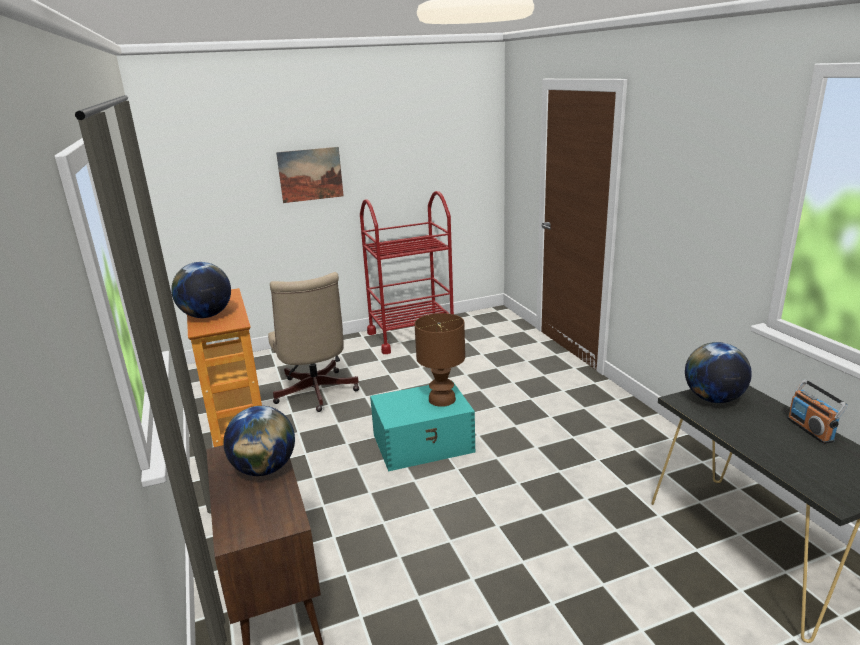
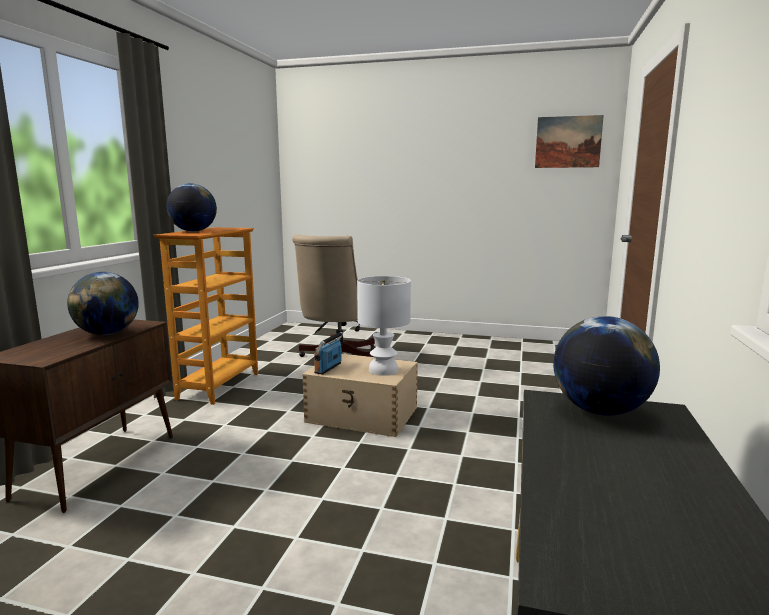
camera: 35 degrees right, 10 degrees down
(310, 174) = (406, 172): picture -> picture (568, 142)
(411, 336) = (473, 344): red cart -> none
(424, 443) = (363, 415): turquoise storage box -> beige storage box
(442, 399) = (384, 370): brown table lamp -> white table lamp
(810, 429) = (706, 488): radio -> radio (328, 368)

